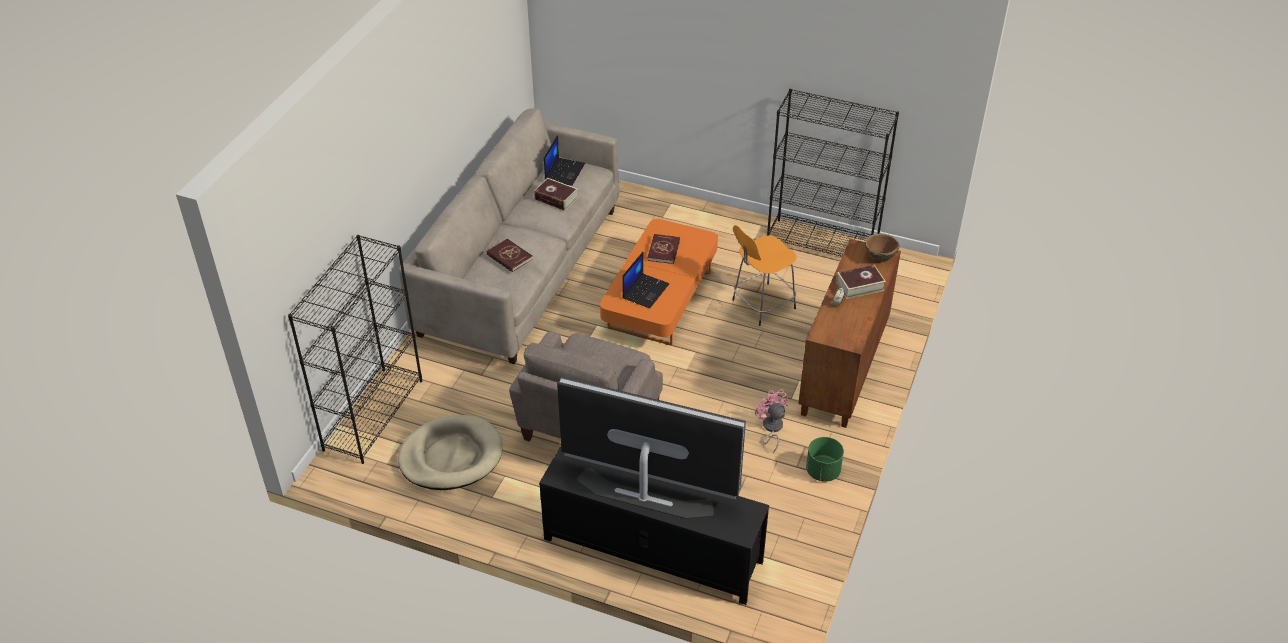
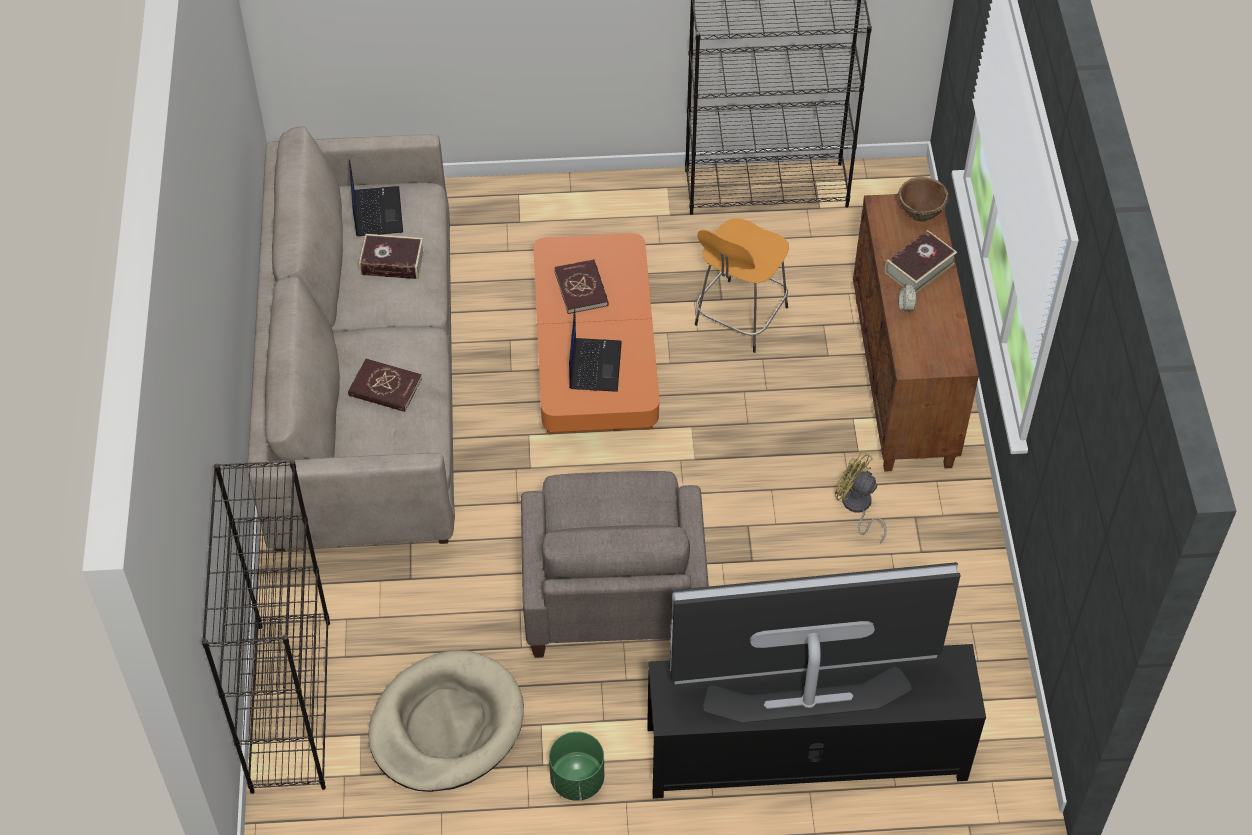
camera: 25 degrees left, 10 degrees up
(771, 428) = (857, 507): pink fan -> yellow fan
(822, 471) = (957, 545): green planter -> green planter (577, 779)

